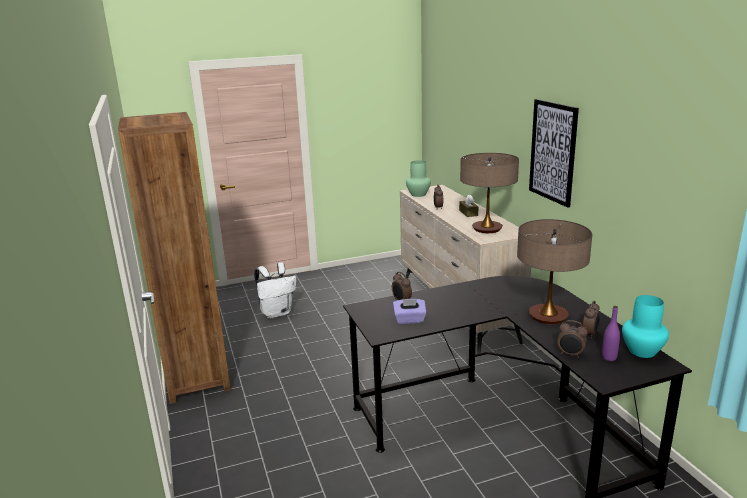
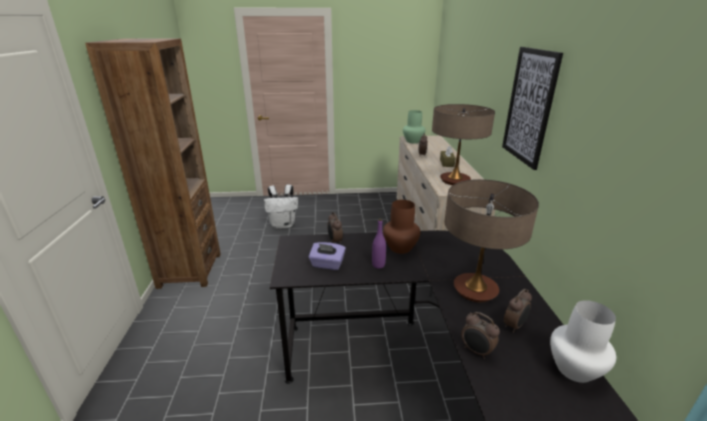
camera: 15 degrees right, 5 degrees up
(466, 296) = (400, 247): none -> brown vase
(609, 357) = (524, 368): purple bottle -> purple bottle (378, 265)
(642, 351) = (575, 368): turquoise vase -> white vase

